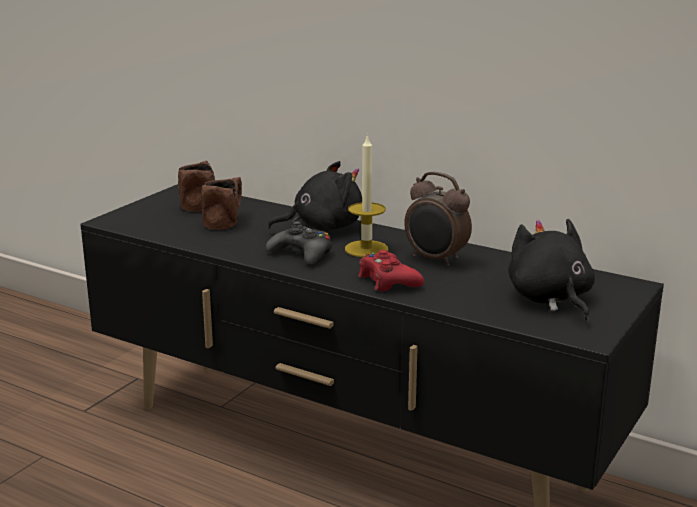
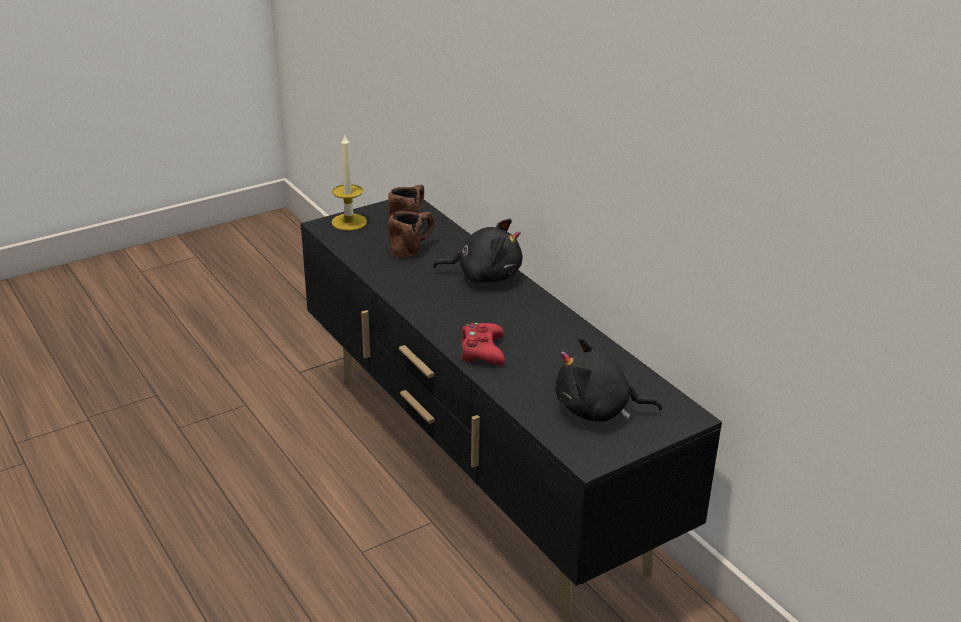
camera: 25 degrees right, 10 degrees up
(302, 254) = (440, 302): black game controller -> none
(366, 249) = (498, 310): candle -> candle (349, 222)
(435, 260) = (544, 338): alarm clock -> none
(550, 299) = (598, 410): black plush toy -> black plush toy turned 90 degrees counterclockwise

